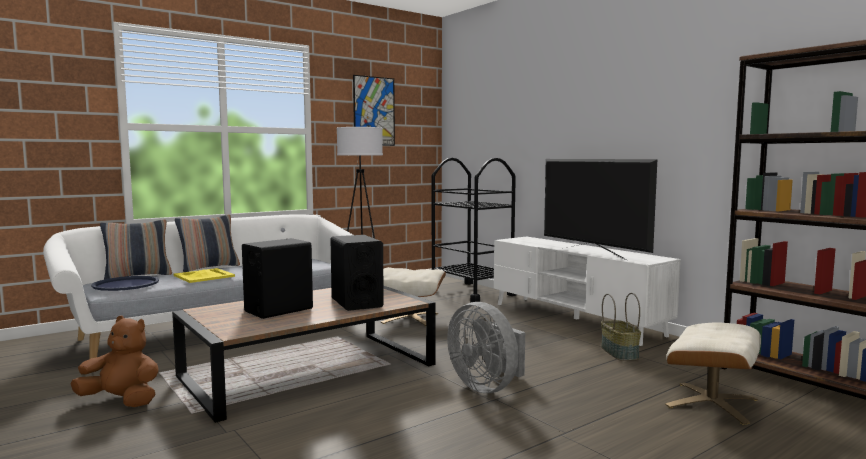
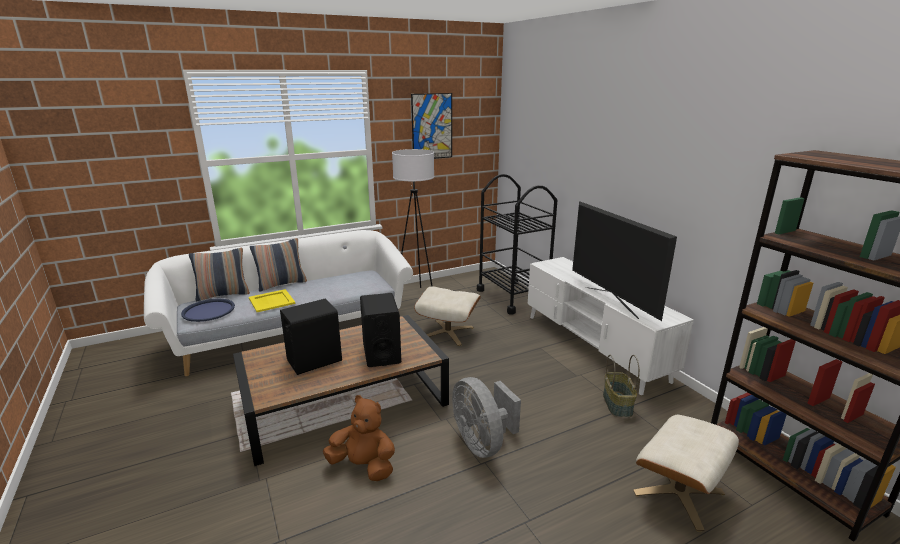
camera: 10 degrees right, 15 degrees up
(122, 401) = (195, 428): brown plush toy -> brown plush toy (363, 466)

